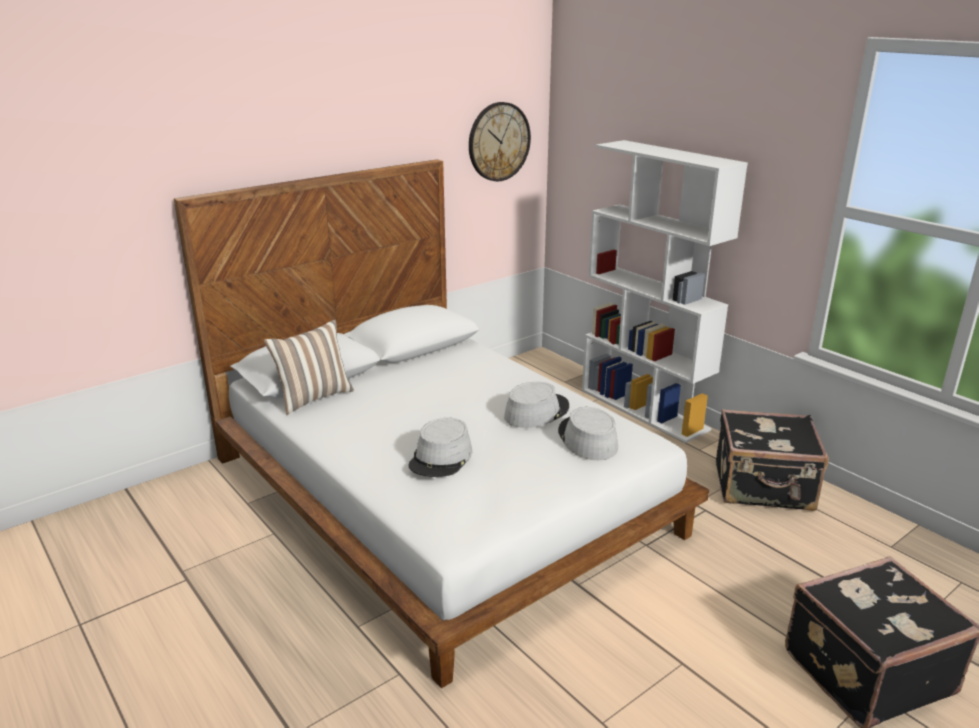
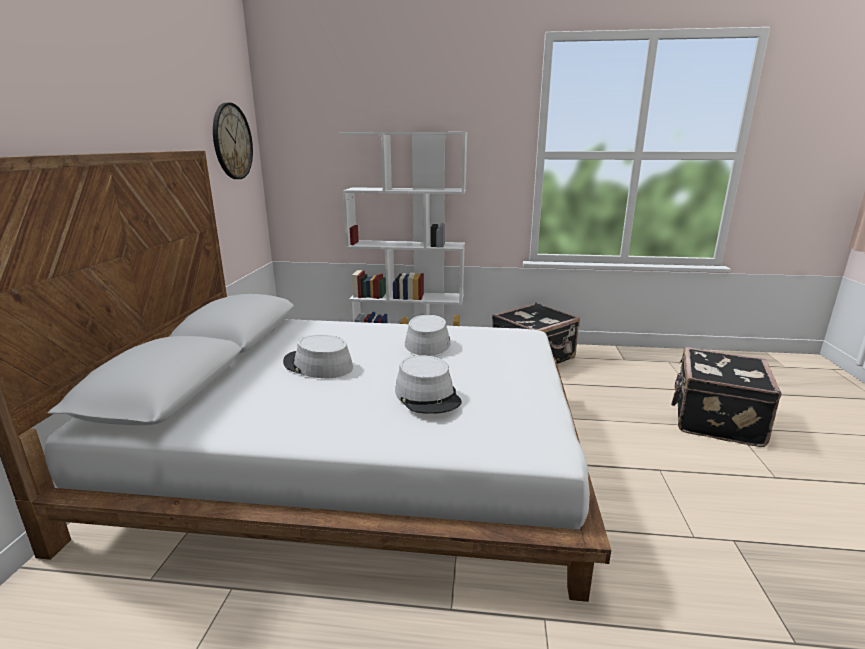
camera: 45 degrees left, 5 degrees down
(313, 397) = (203, 406): pillow -> none
(587, 439) = (491, 344): grey hat -> grey hat (318, 365)

